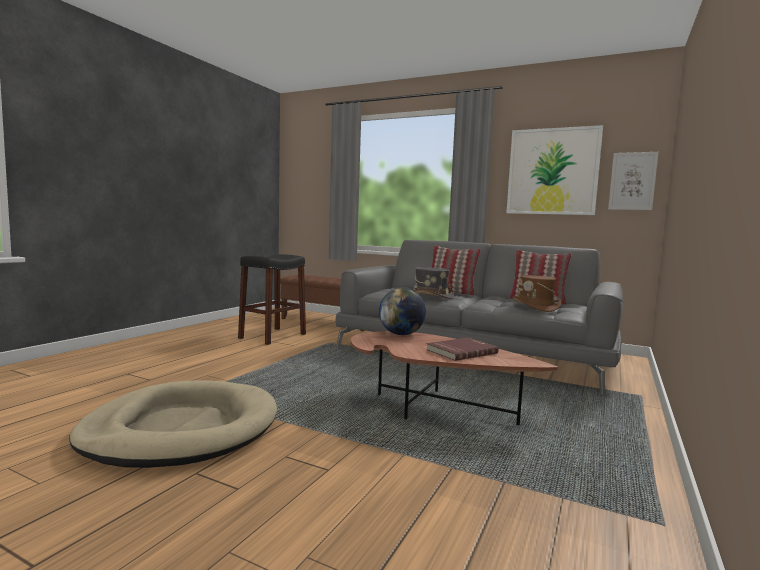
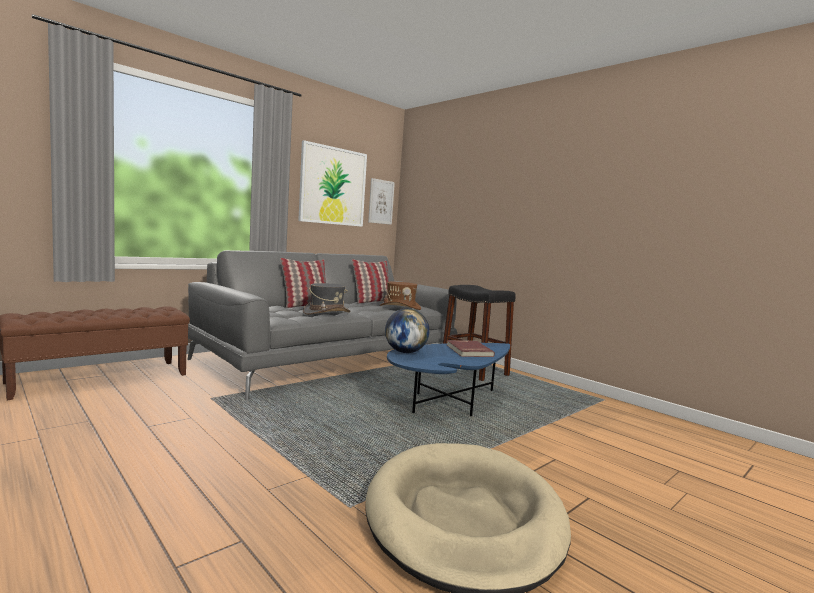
camera: 70 degrees left, 0 degrees up
(273, 336) = (116, 421): black stool -> black stool (474, 370)
(432, 406) = (448, 403): brown coffee table -> blue coffee table

